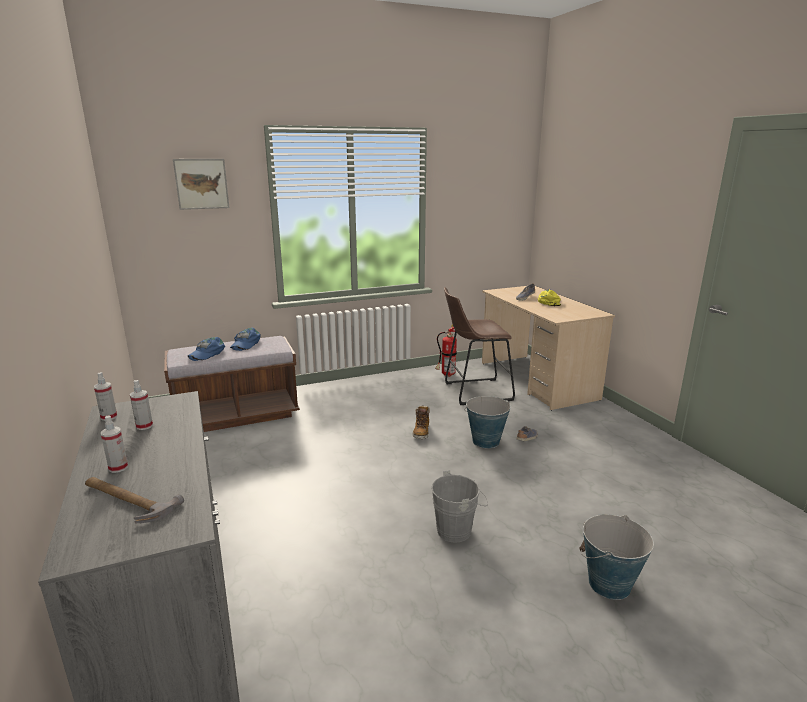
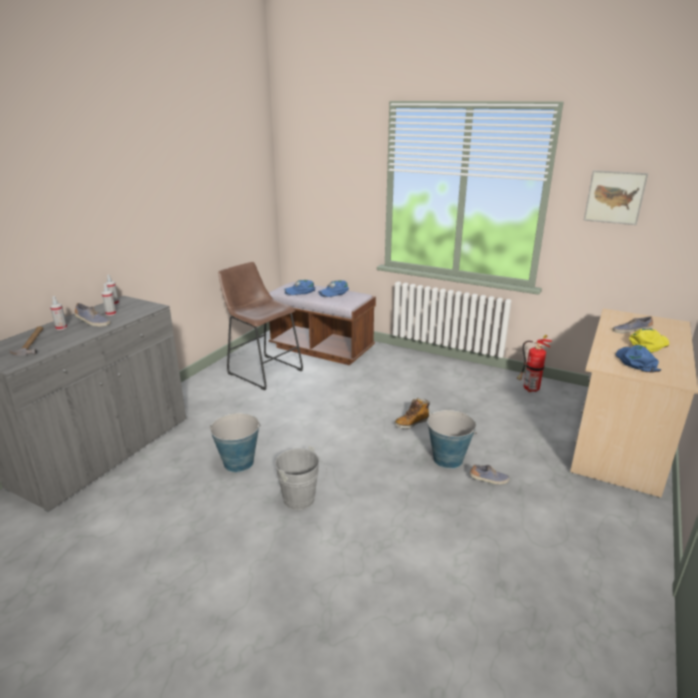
camera: 50 degrees right, 5 degrees up
(149, 443) = (92, 322): none -> shoe
(201, 184) = (337, 152): picture -> picture (614, 197)
(474, 392) = (524, 416): brown stool -> brown stool (262, 370)
(564, 311) = (635, 361): none -> blue cap
(609, 584) = (319, 616): bucket -> bucket (238, 463)

